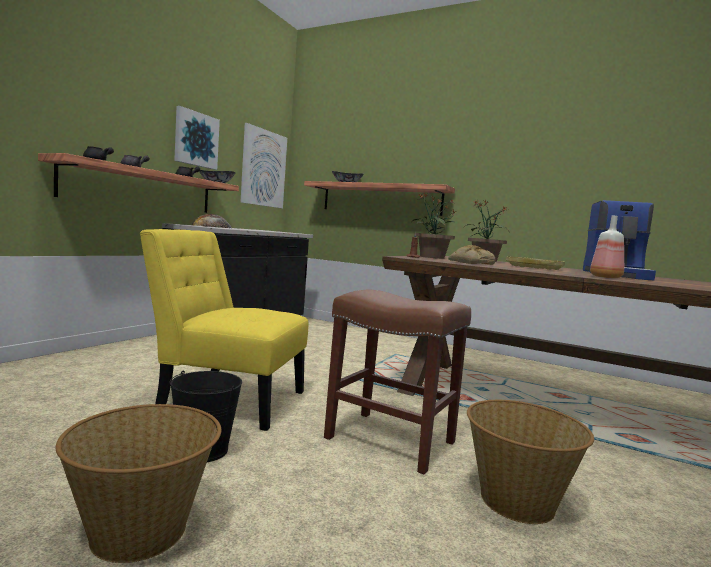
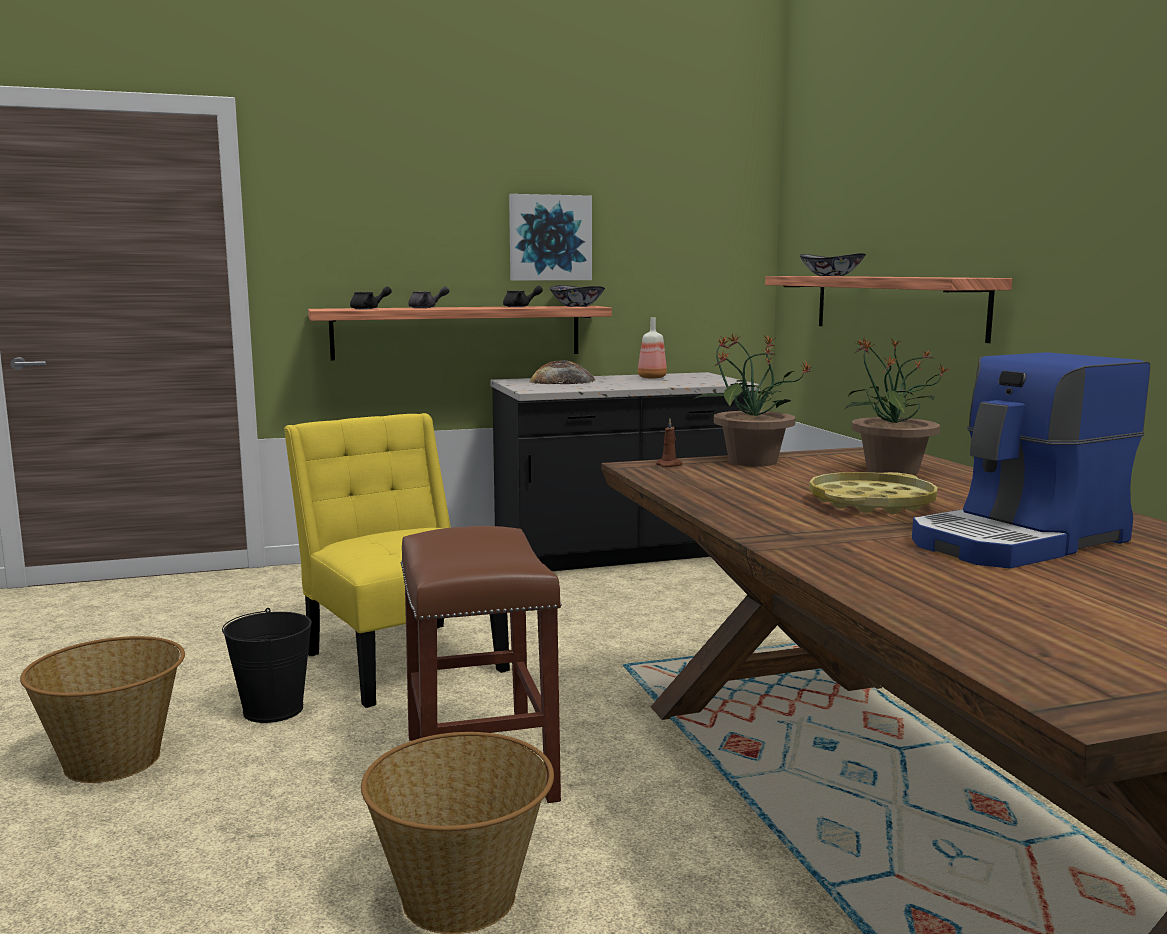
camera: 45 degrees right, 5 degrees up
(264, 168) = (708, 257): picture -> none
(469, 263) = (729, 485): bread -> none
(606, 277) = (849, 550): bottle -> bottle (651, 377)

